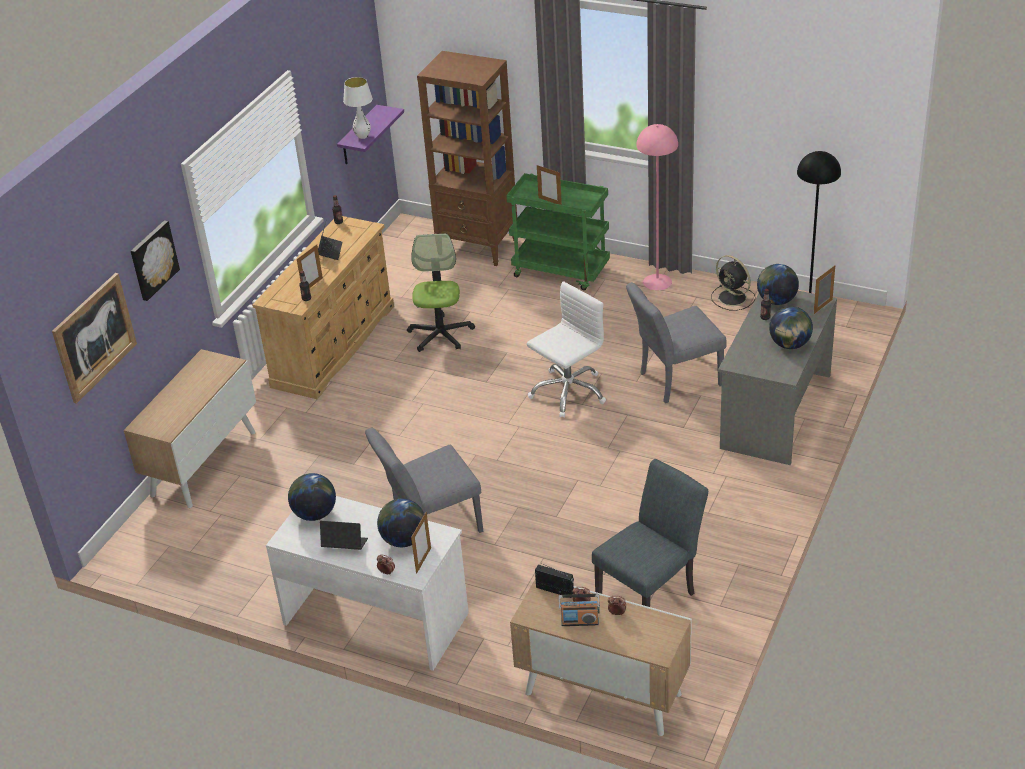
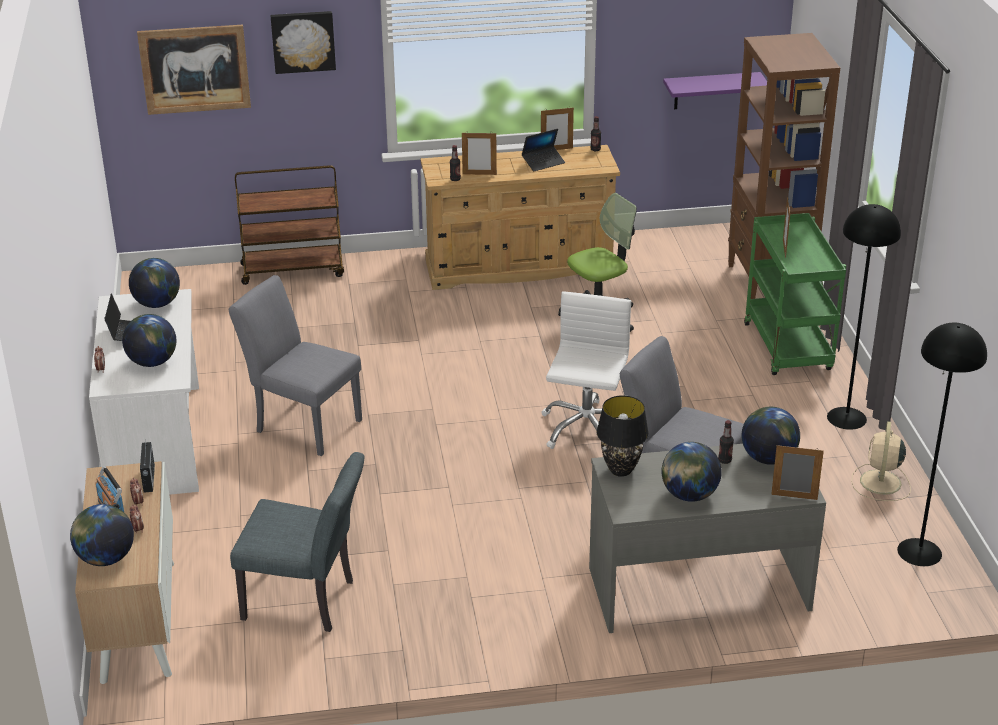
camera: 55 degrees right, 5 degrees down
(203, 463) = (293, 270): cabinet -> brown cart
(362, 137) = (691, 85): white table lamp -> none
(423, 560) = (130, 383): picture frame -> picture frame (556, 149)
(568, 392) = (586, 428): white office chair -> white office chair turned 90 degrees counterclockwise
(640, 640) = (105, 558): none -> globe
(657, 282) = (847, 418): pink floor lamp -> black floor lamp
(733, 298) = (880, 483): black fan -> beige fan
(741, 361) = (620, 470): none -> black table lamp

